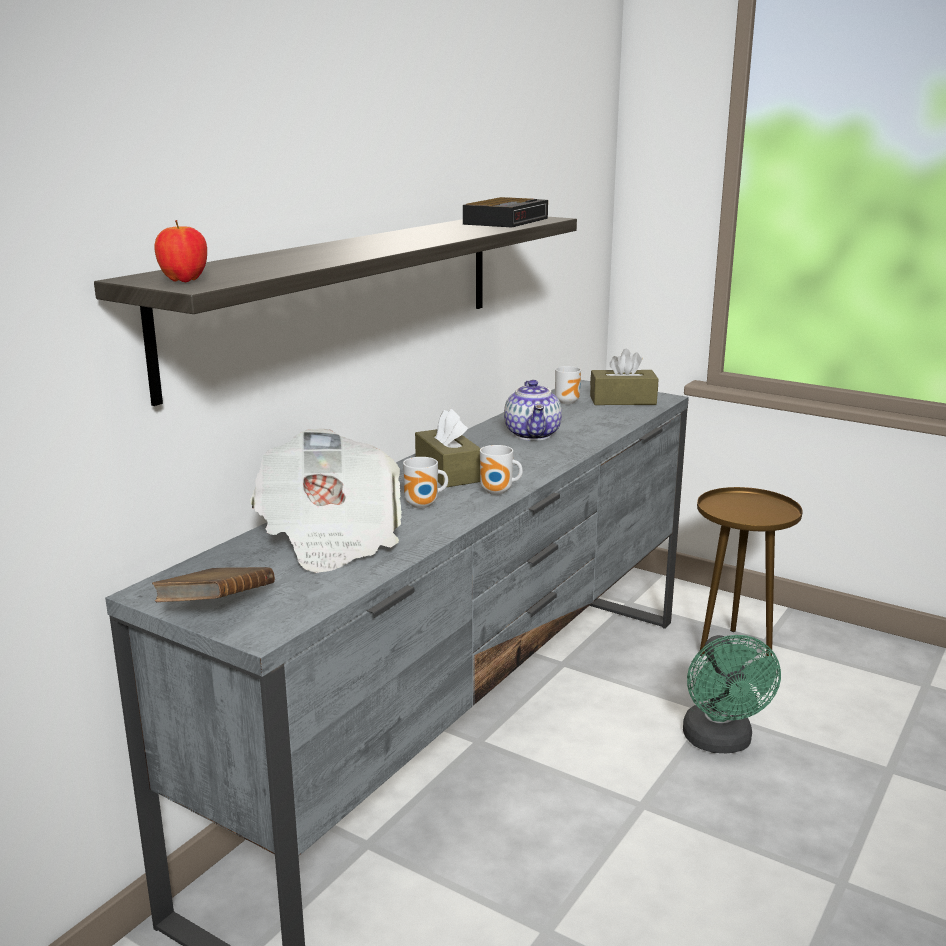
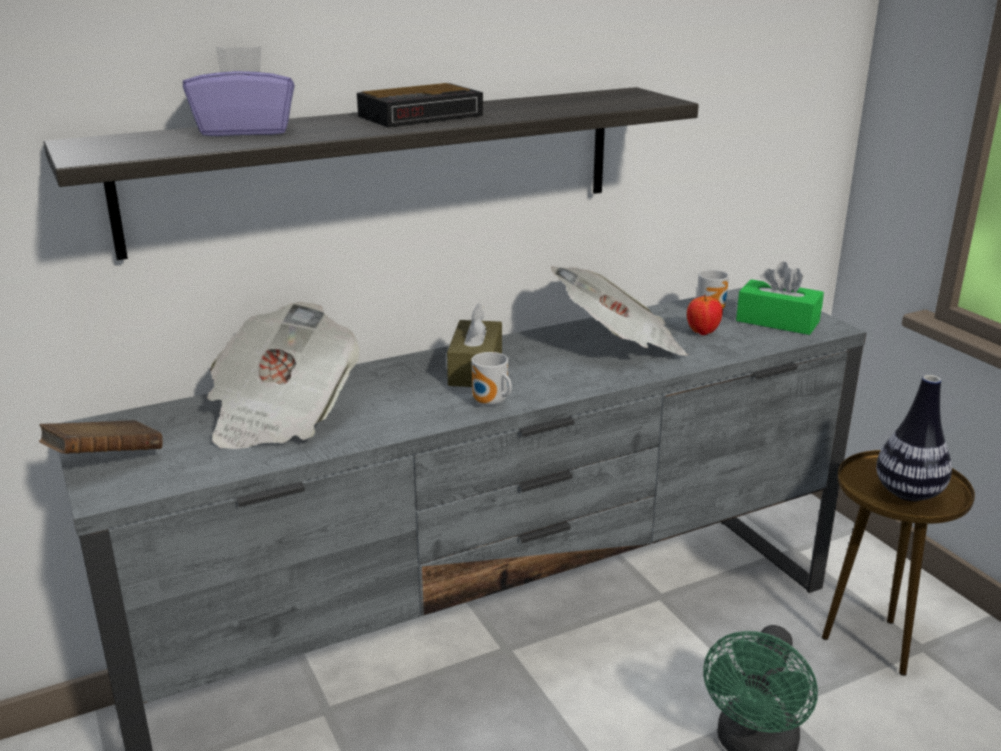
camera: 30 degrees right, 5 degrees up
(184, 280) = (96, 150): apple -> apple (702, 332)
(277, 258) = (245, 130): none -> purple tissue box
(424, 505) = (404, 401): mug -> none
(507, 221) = (606, 100): alarm clock -> alarm clock (423, 115)
(534, 435) = (619, 344): teapot -> newspaper
(622, 400) = (777, 321): brown tissue box -> green tissue box
(757, 512) = (908, 493): none -> vase

